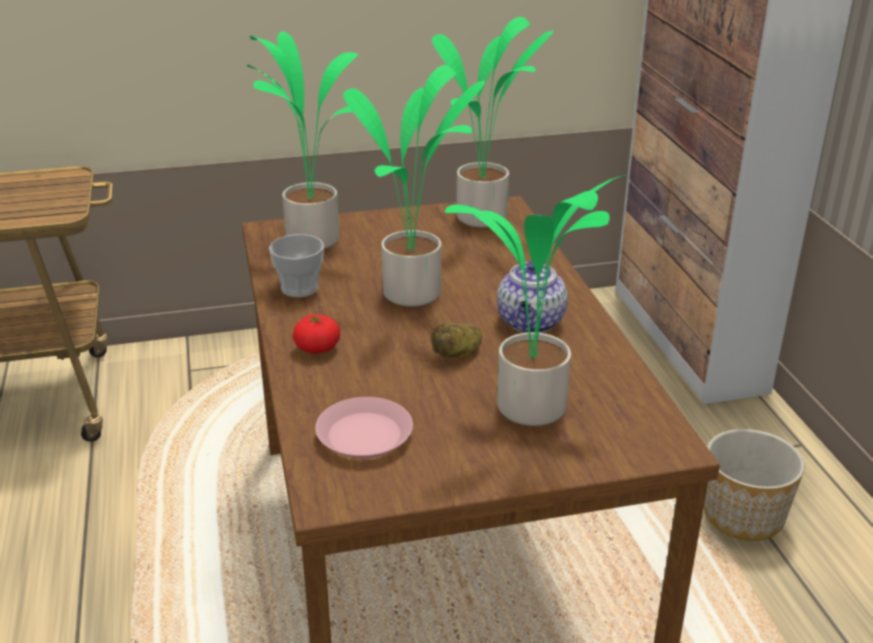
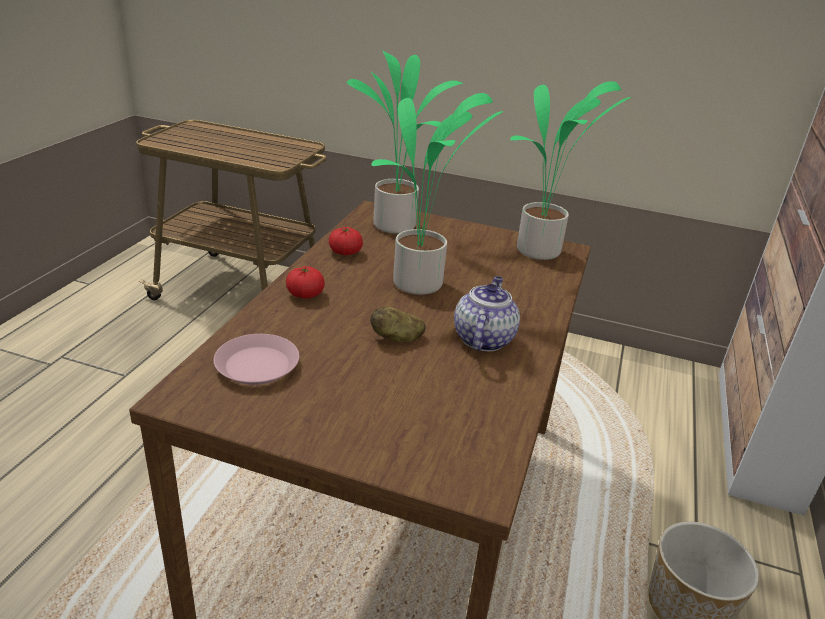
camera: 30 degrees right, 0 degrees up
(299, 288) = (345, 252): cup -> tomato
(529, 410) = (397, 403): potted plant -> none
(531, 323) = (483, 338): teapot -> teapot turned 150 degrees clockwise

